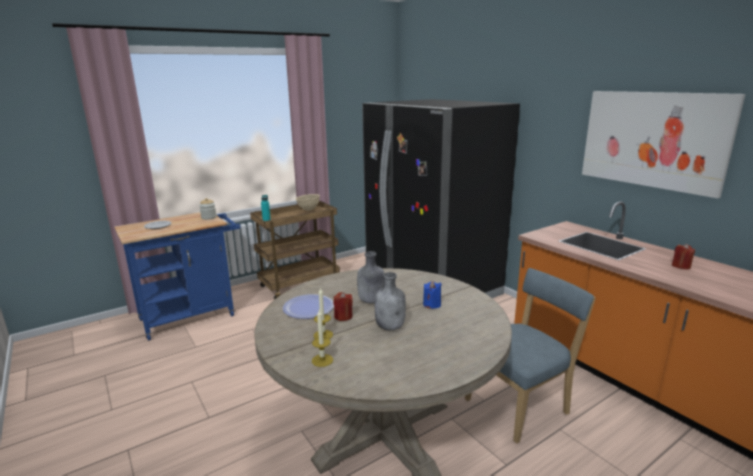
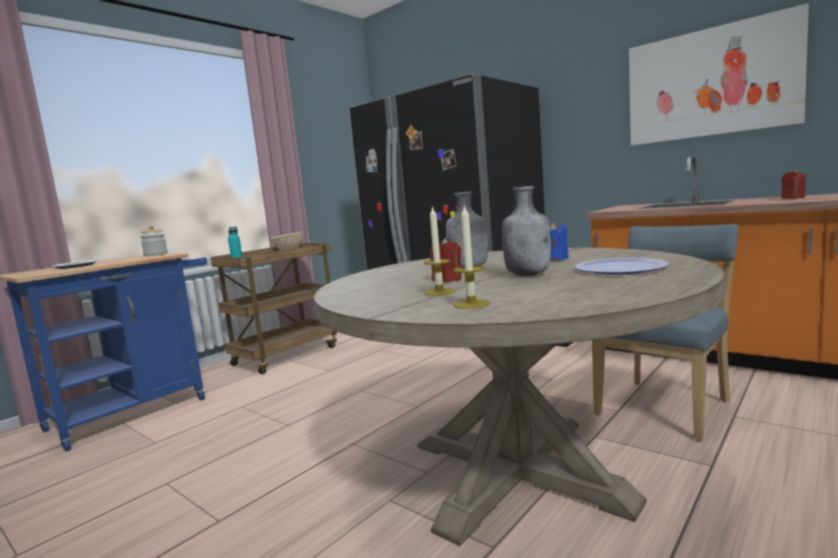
camera: 15 degrees left, 10 degrees down
(308, 308) = (384, 283): plate -> plate (620, 269)

